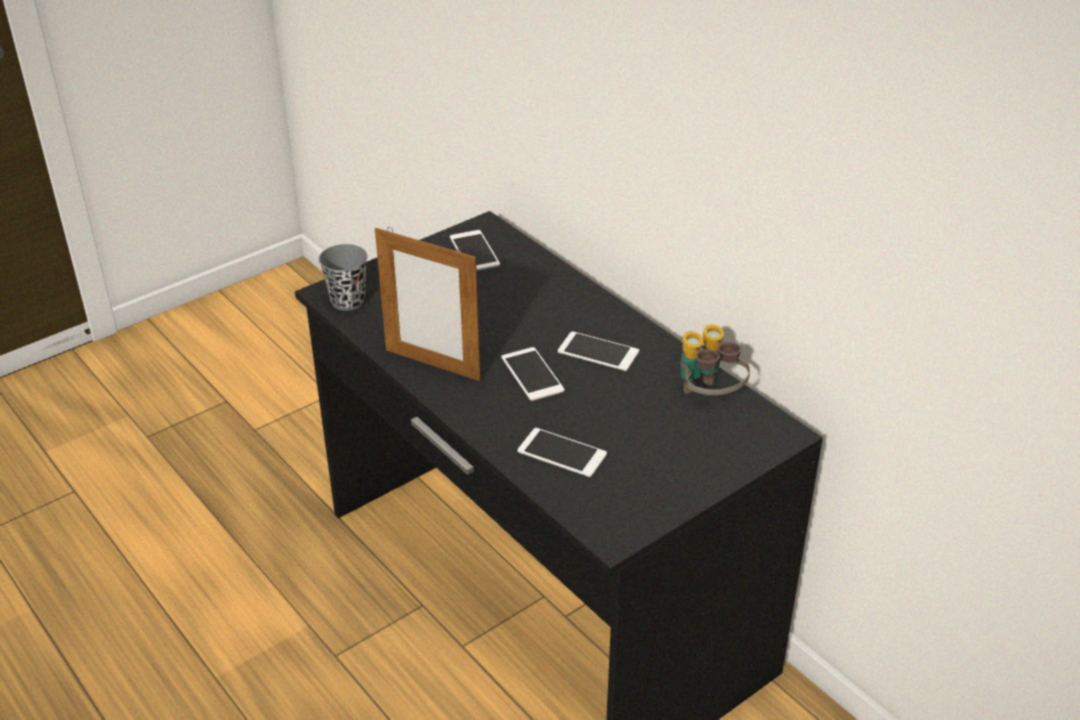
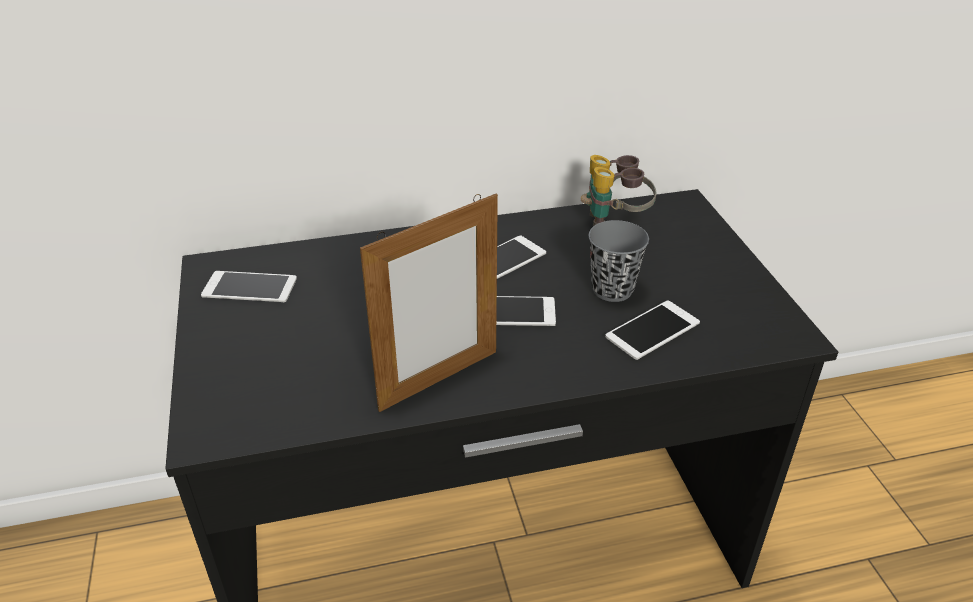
camera: 65 degrees left, 0 degrees up
(348, 301) = (243, 419): grey cup -> grey cup (612, 289)

